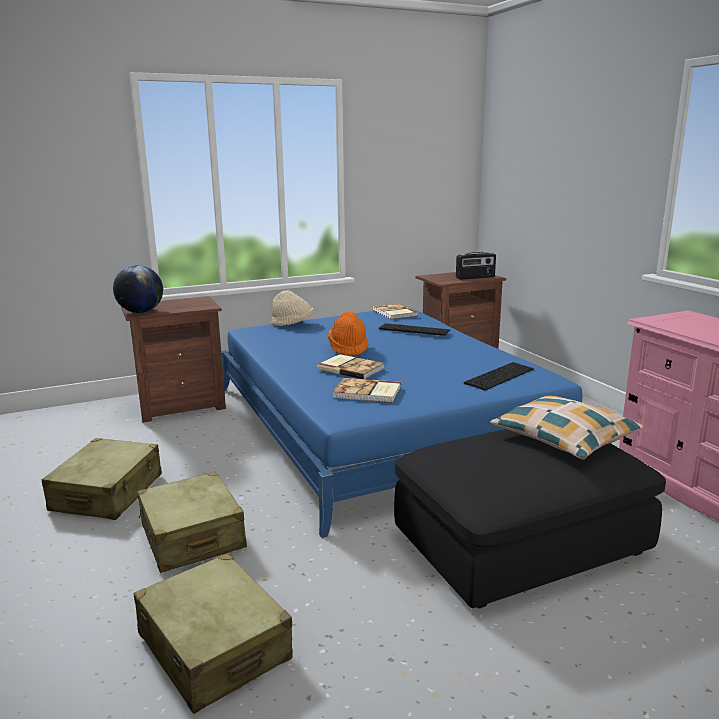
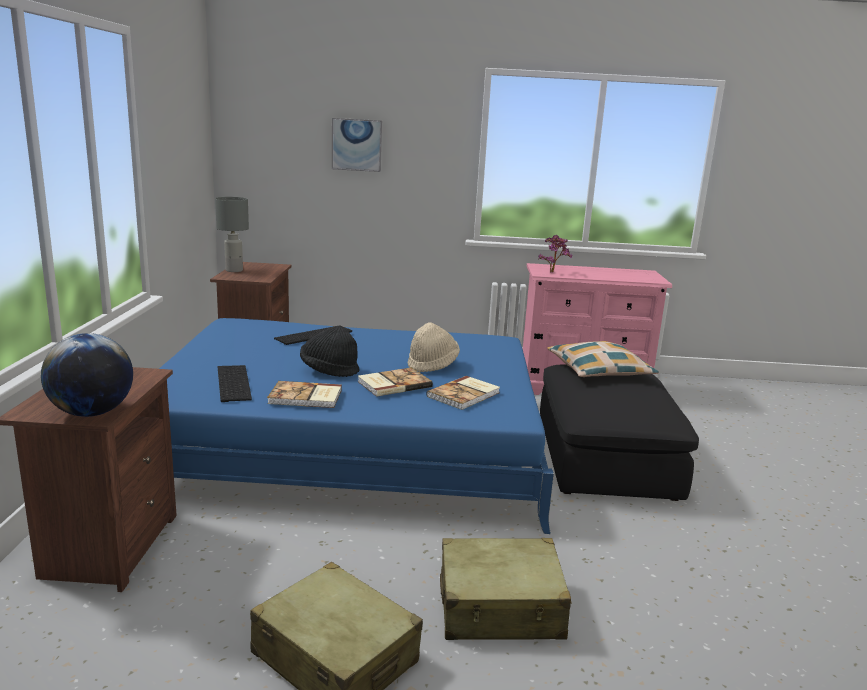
camera: 65 degrees left, 0 degrees up
(214, 647) = (692, 629): beige suitcase -> none
(293, 324) = (179, 371): beige hat -> beige hat (432, 364)
(348, 348) = (329, 370): orange hat -> black hat
(394, 313) = (242, 326): book -> book (306, 397)
(450, 274) = (234, 270): none -> grey table lamp
(475, 277) = (269, 269): radio -> none
(498, 375) = (475, 348): keyboard -> keyboard (231, 383)
(566, 163) = (356, 145): none -> picture
(675, 322) = (553, 272): none -> potted plant

